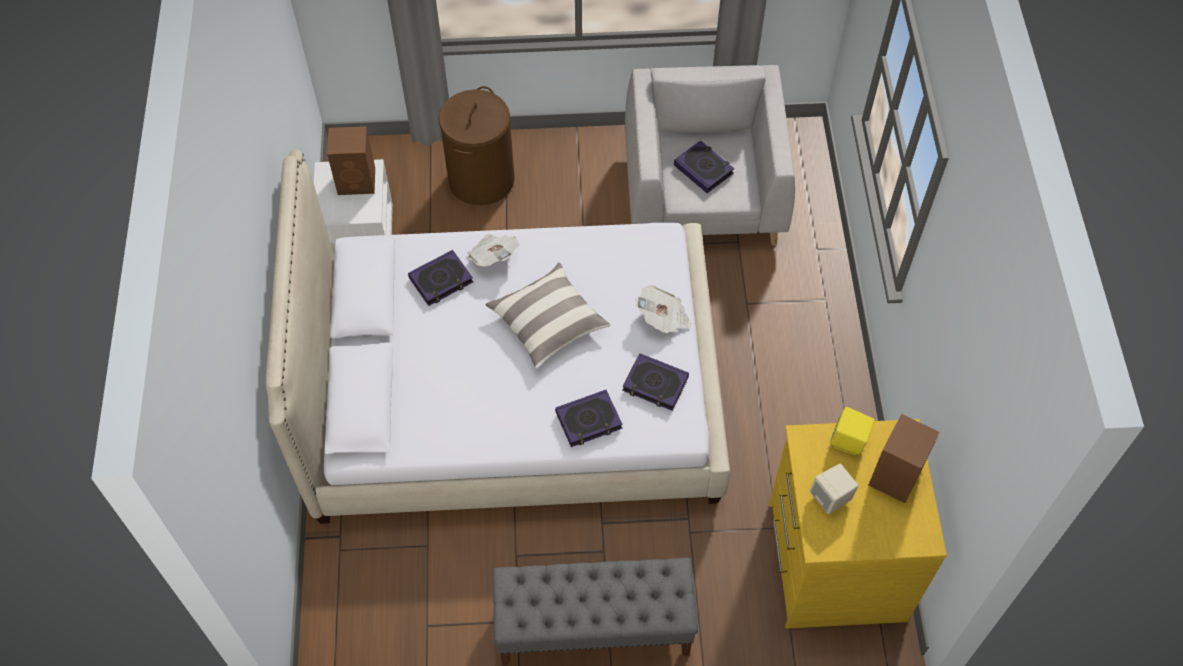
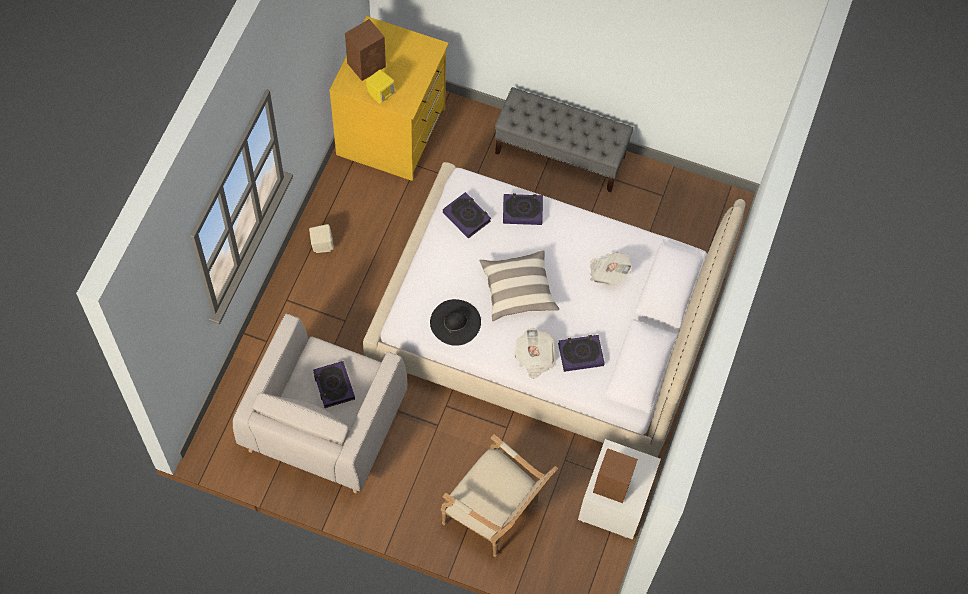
camera: 160 degrees left, 5 degrees up
(481, 179) = (495, 515): brown laundry basket -> armchair
(604, 260) = (455, 322): none -> black hat
(663, 318) = (436, 261): newspaper -> newspaper (608, 273)
(831, 498) = (412, 68): beige speaker -> beige speaker (322, 245)

